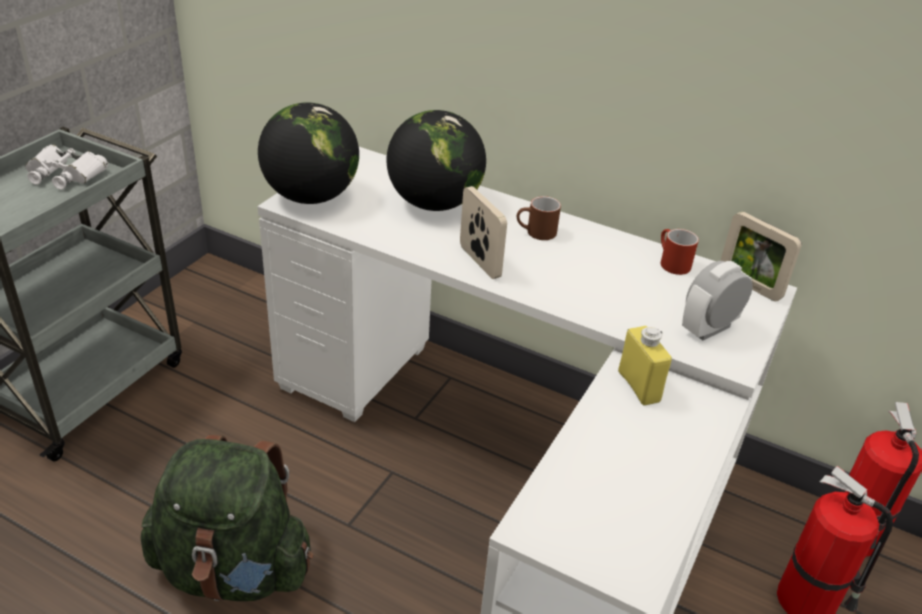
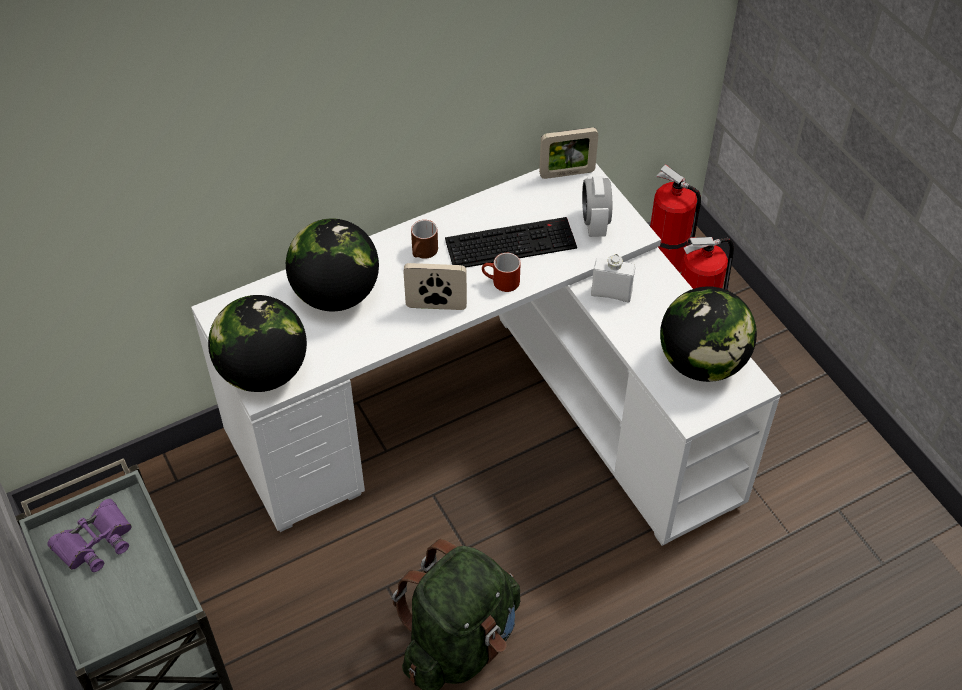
camera: 55 degrees left, 15 degrees up
(65, 174) = (95, 542): white binoculars -> purple binoculars
(613, 280) = (511, 242): none -> keyboard
(623, 507) = (702, 362): none -> globe
(638, 386) = (611, 294): yellow bottle -> white bottle
(670, 263) = (513, 198): red mug -> red mug (500, 282)

